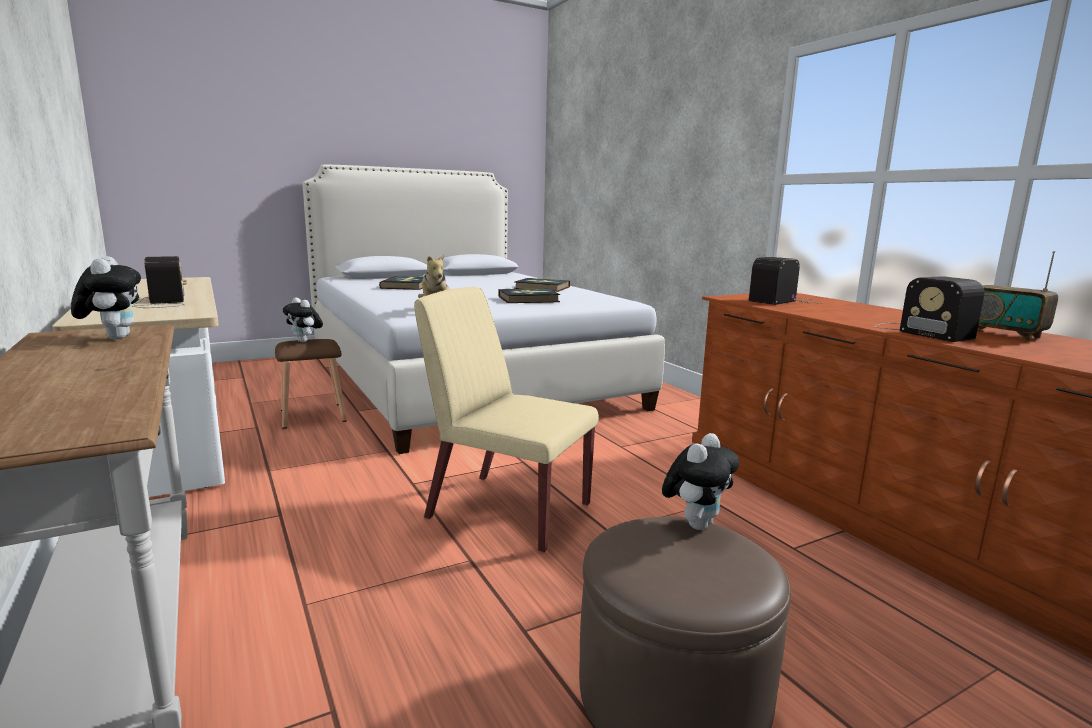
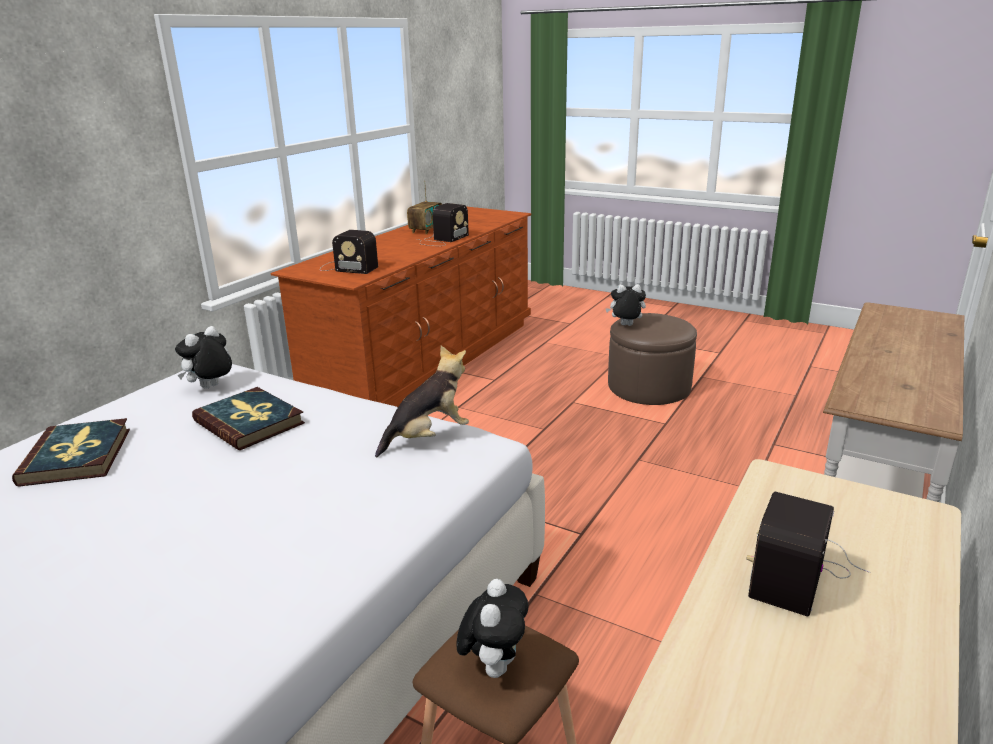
camera: 120 degrees left, 10 degrees up
(114, 338) = (880, 392): plush toy -> plush toy (210, 388)
(406, 286) = (144, 606): book -> none
(507, 510) = (565, 471): beige chair -> none

